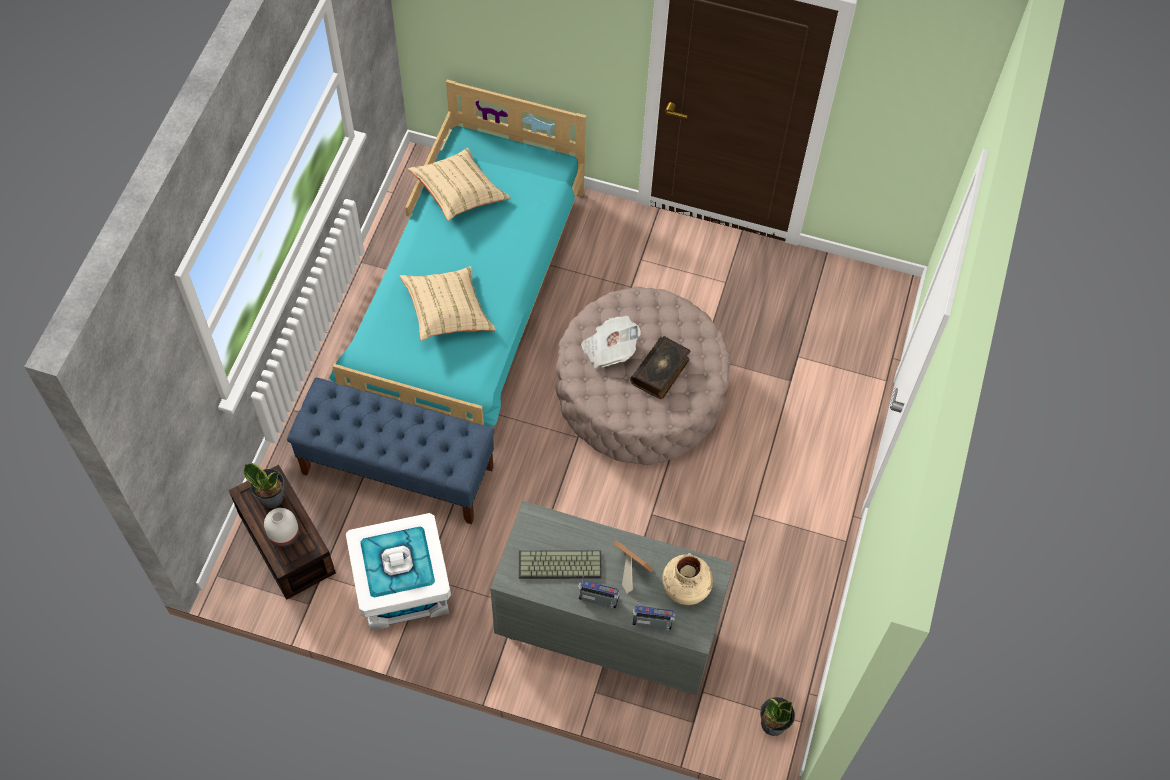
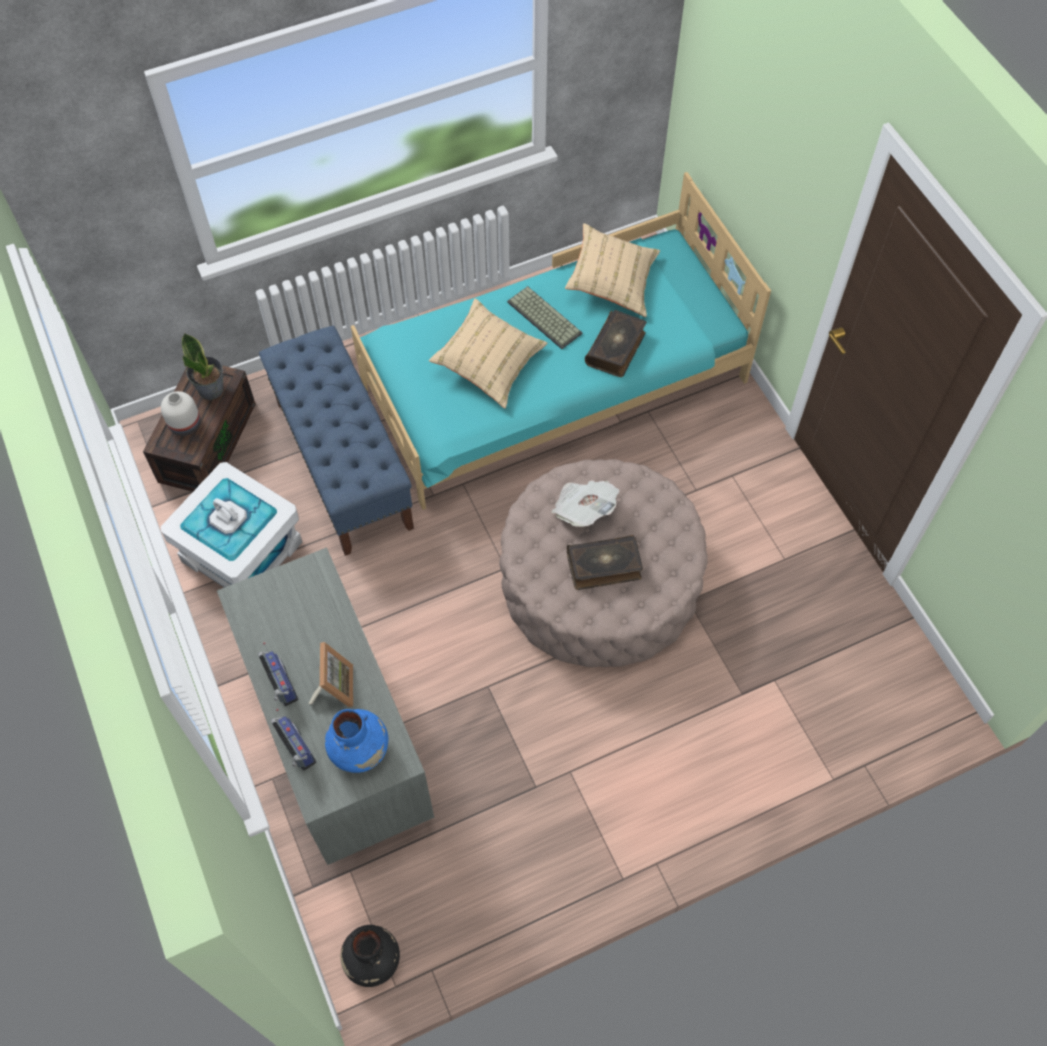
camera: 50 degrees right, 0 degrees up
(514, 234) = (616, 349): none -> book
(559, 566) = (286, 626): keyboard -> keyboard (542, 318)
(686, 587) = (360, 749): beige vase -> blue vase
(773, 723) = (372, 961): potted plant -> black vase

